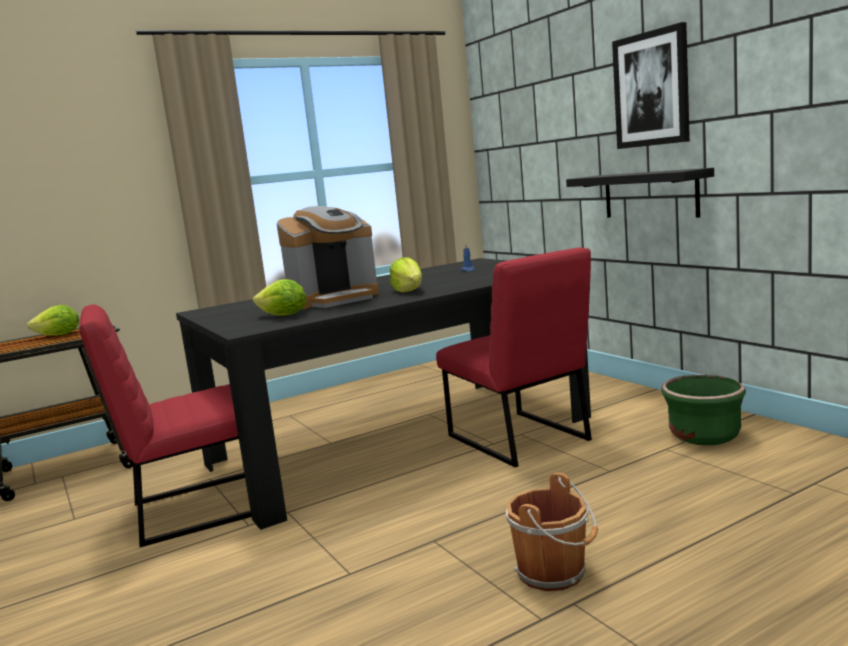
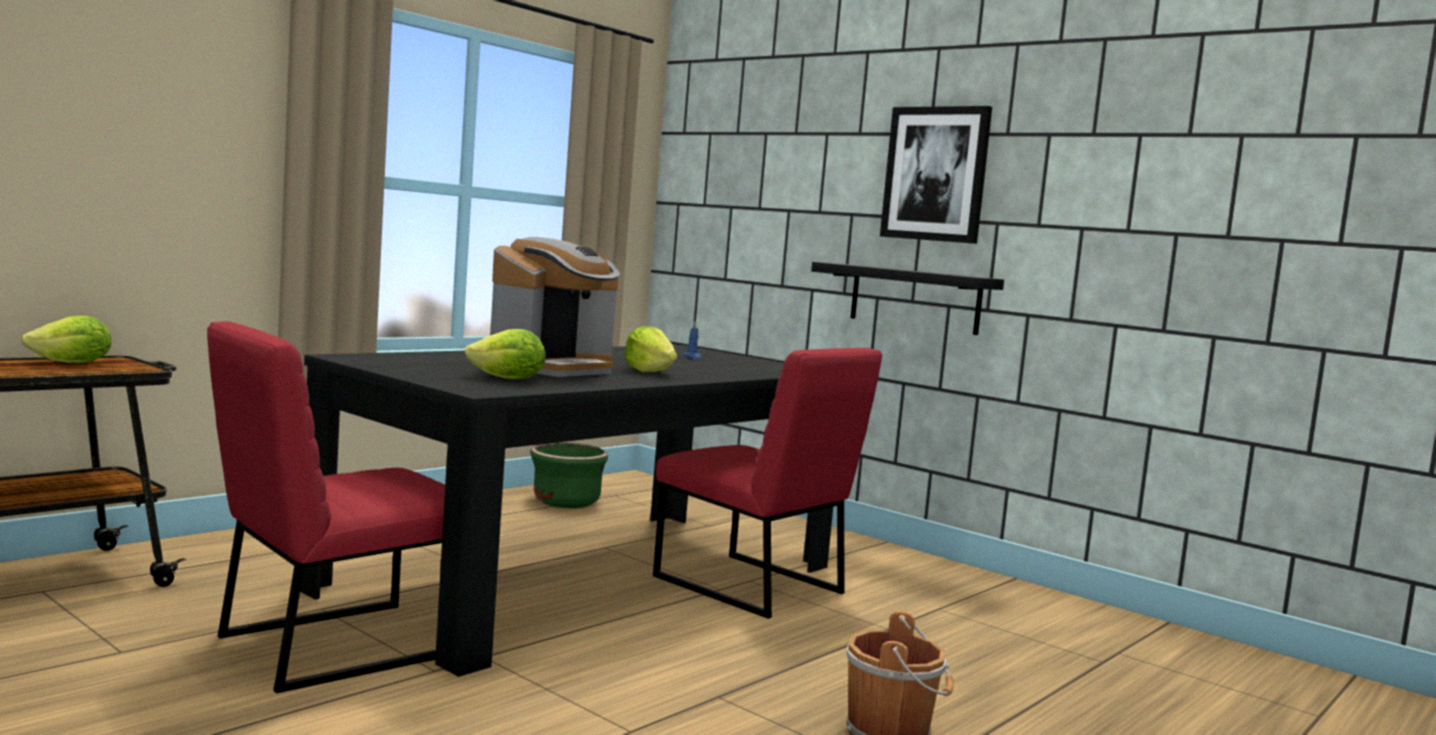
camera: 20 degrees left, 5 degrees down
(704, 436) = (973, 598): green planter -> green planter (566, 502)

